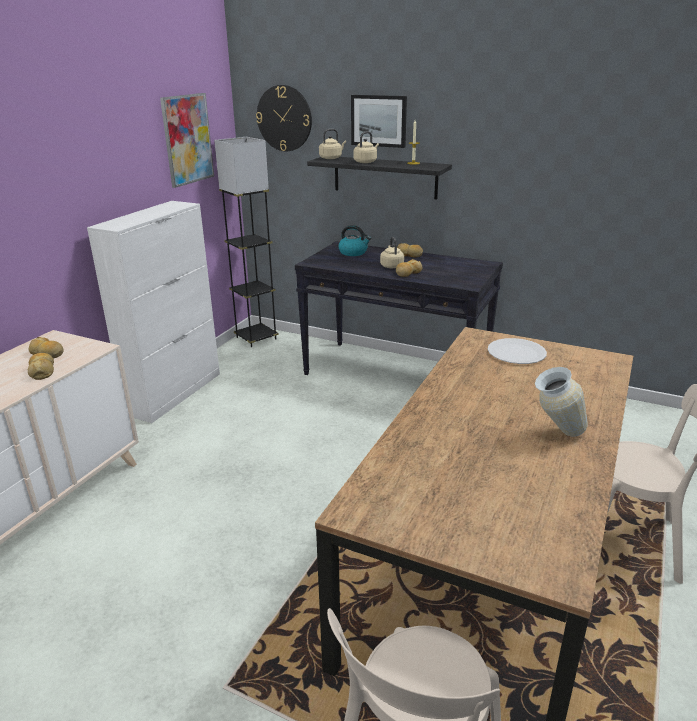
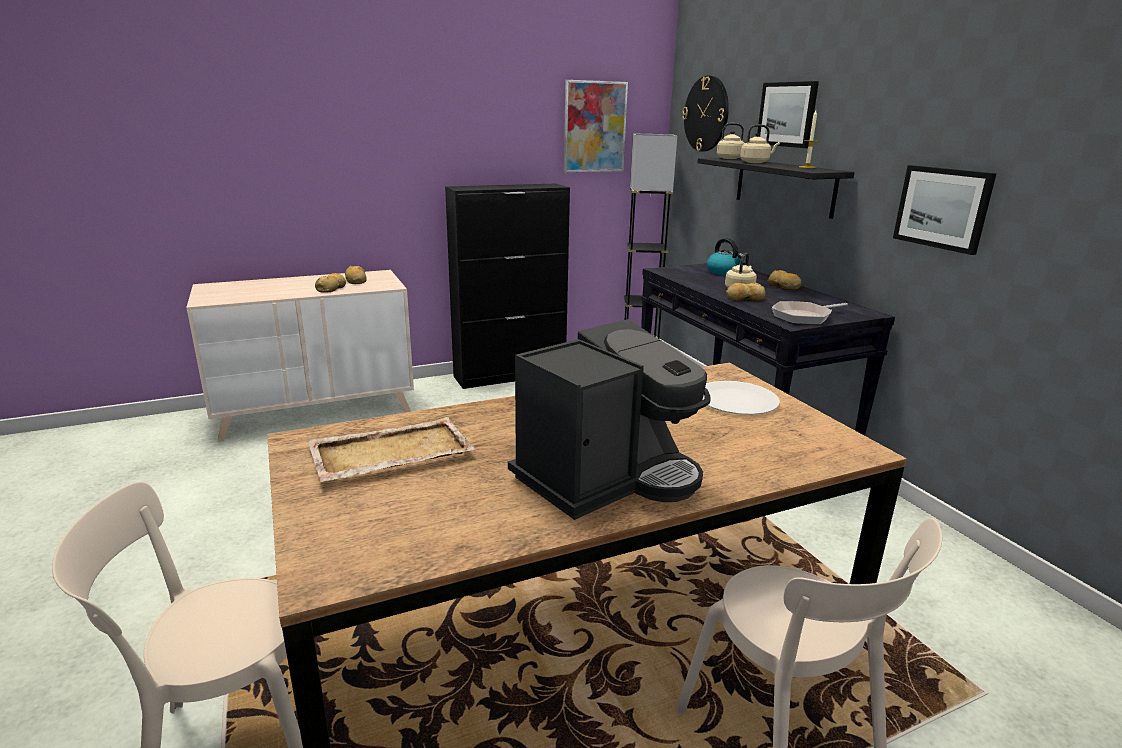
camera: 40 degrees right, 5 degrees down
(175, 393) = (510, 375): white cabinet -> black cabinet
(424, 486) = (389, 453): none -> beige tray
(465, 278) = (804, 317): none -> frying pan
(528, 186) = (942, 208): none -> picture
(555, 434) = (607, 477): vase -> coffee machine

